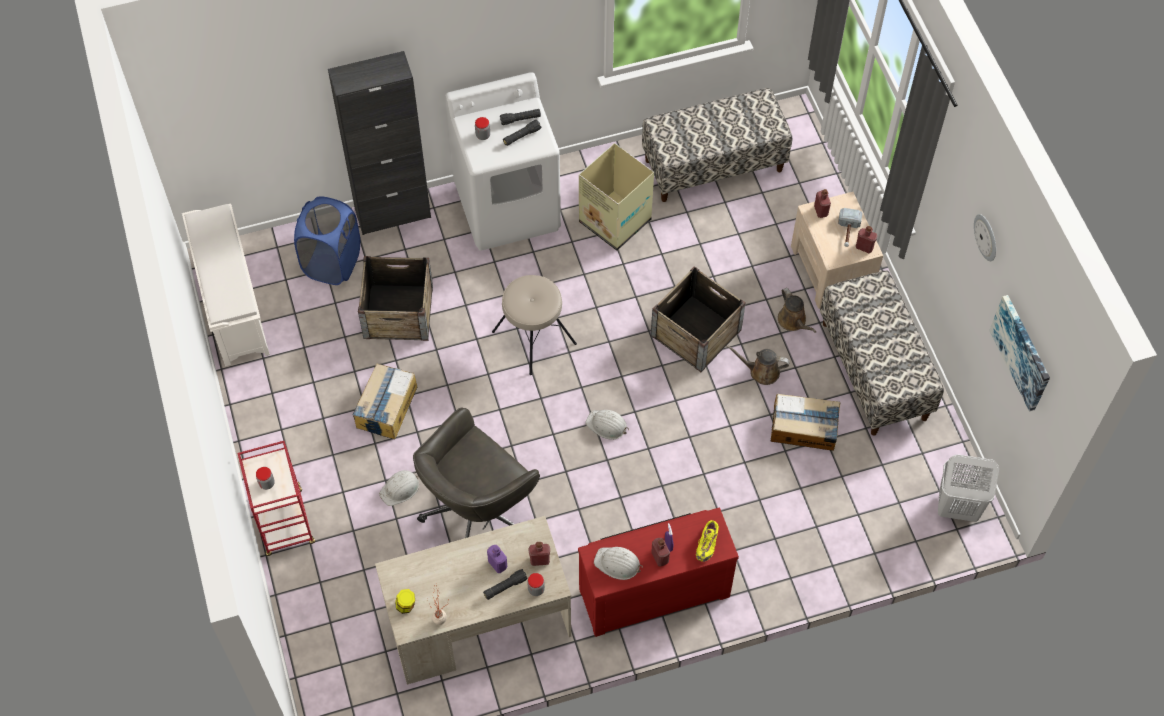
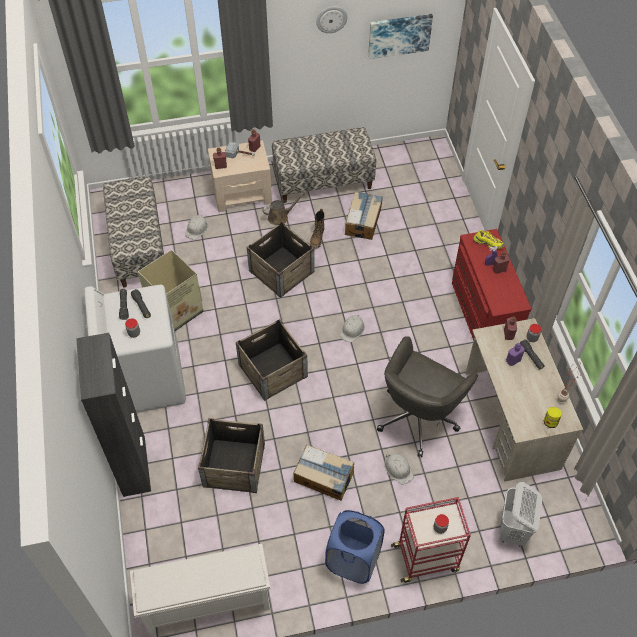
camera: 85 degrees left, 5 degrees down
(332, 263) = (175, 516): blue laundry basket -> blue laundry basket (353, 560)
(477, 510) = (418, 416): grey office chair -> grey office chair turned 75 degrees clockwise
(533, 338) = (272, 370): beige stool -> crate
(617, 564) = (505, 293): white hard hat -> white hard hat (197, 228)
(761, 371) = (317, 238): brown watering can -> boot
(956, 508) = (424, 156): white laundry basket -> white laundry basket (512, 530)

